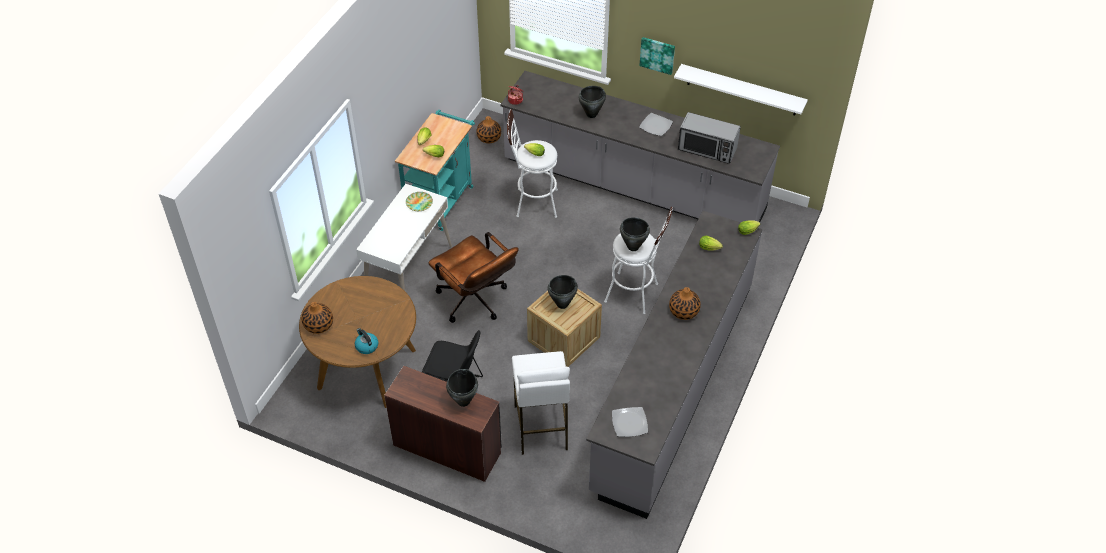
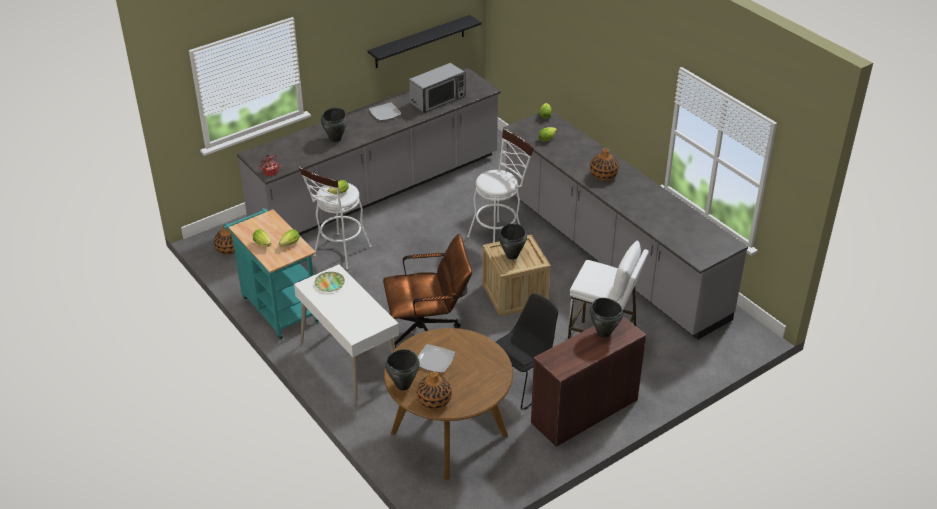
camera: 60 degrees left, 10 degrees down
(366, 346) = (488, 375): kettle -> none
(630, 422) = (699, 243): plate -> plate (434, 360)
(633, 247) = (500, 182): black cooking pot -> black cooking pot (402, 385)
(657, 55) = (346, 55): picture -> none
(742, 90) = (420, 42): white shelf -> black shelf

